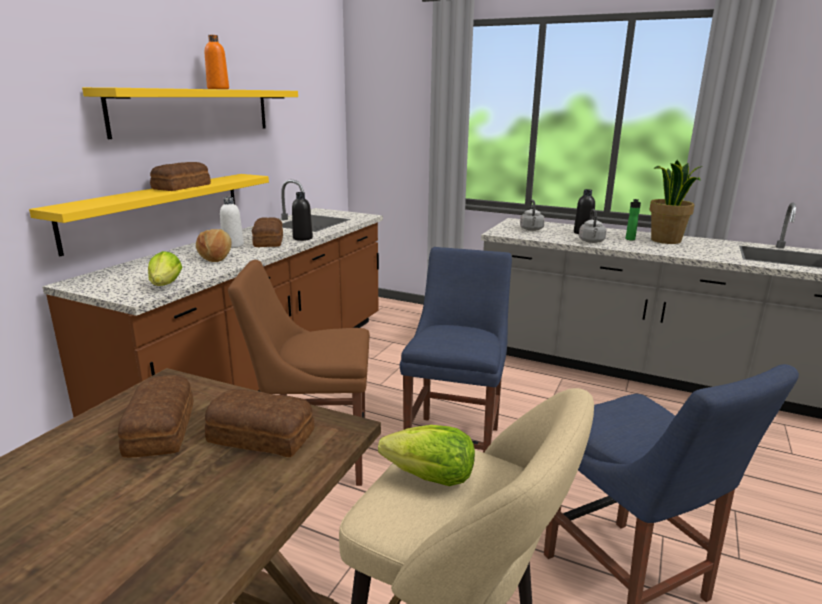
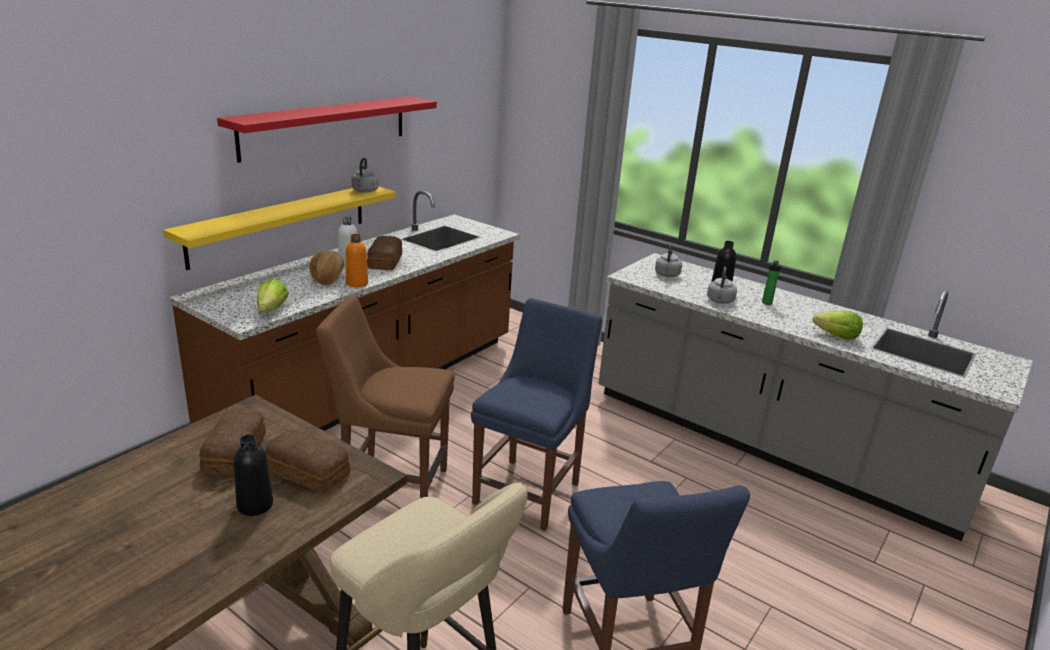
camera: 10 degrees right, 5 degrees up
(183, 187) = (305, 205): bread -> none
(195, 111) = (326, 127): yellow shelf -> red shelf
(218, 89) = (349, 106): orange bottle -> orange bottle (357, 283)
(238, 177) = (364, 191): none -> grey kettle
(302, 238) = (420, 261): black bottle -> black bottle (255, 505)
(431, 478) = (409, 531): lettuce -> lettuce (837, 336)
(666, 240) = (806, 310): potted plant -> none

